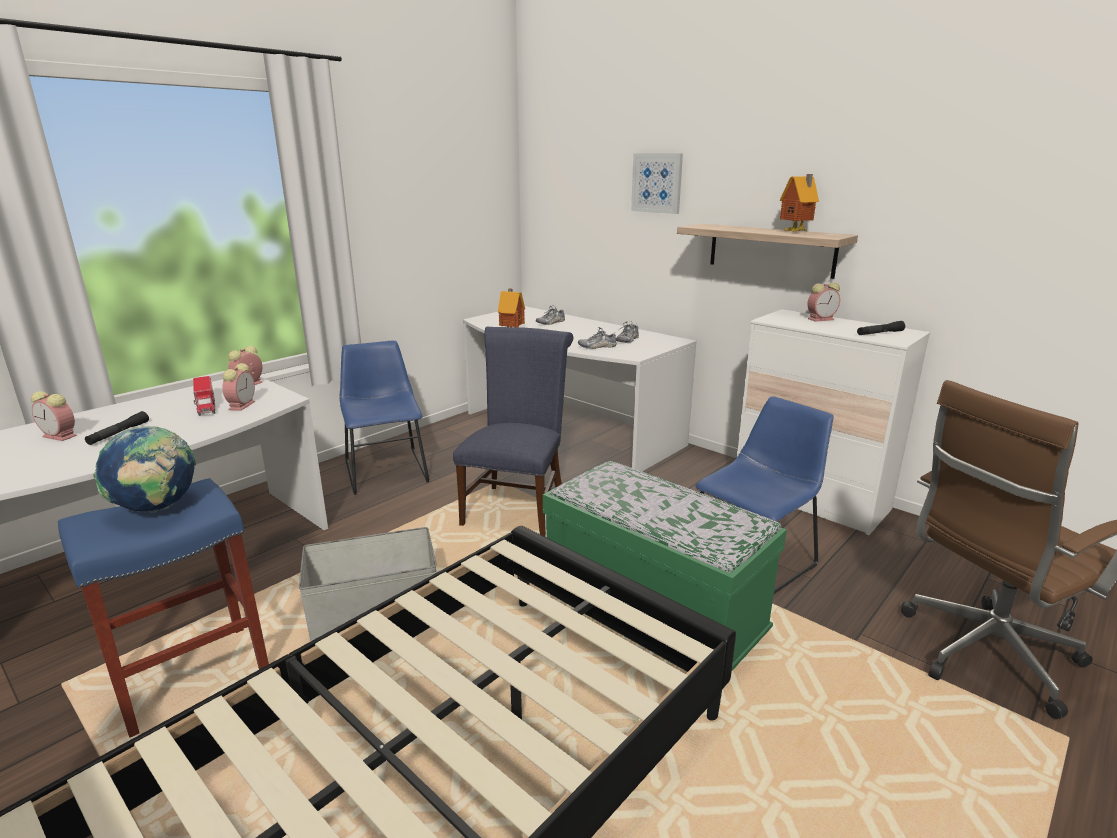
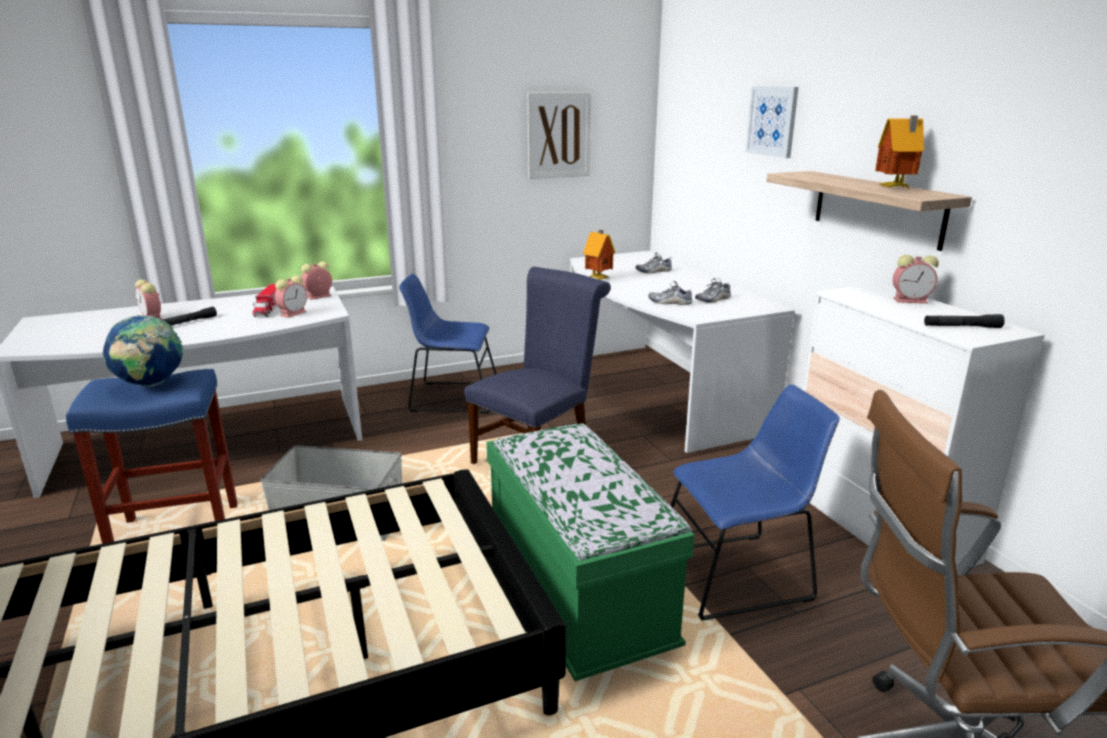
camera: 25 degrees right, 0 degrees up
(385, 469) = (450, 397): blue chair -> blue chair turned 90 degrees counterclockwise
(444, 202) = (559, 135): none -> picture

